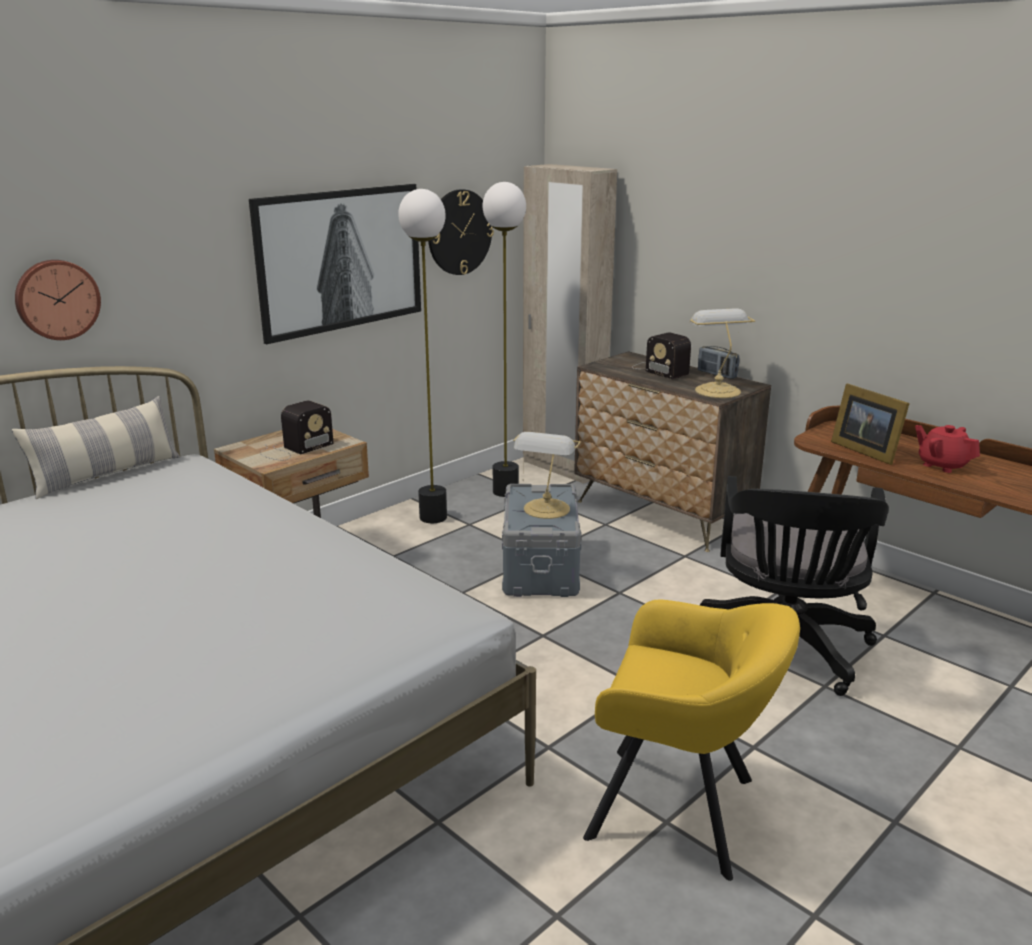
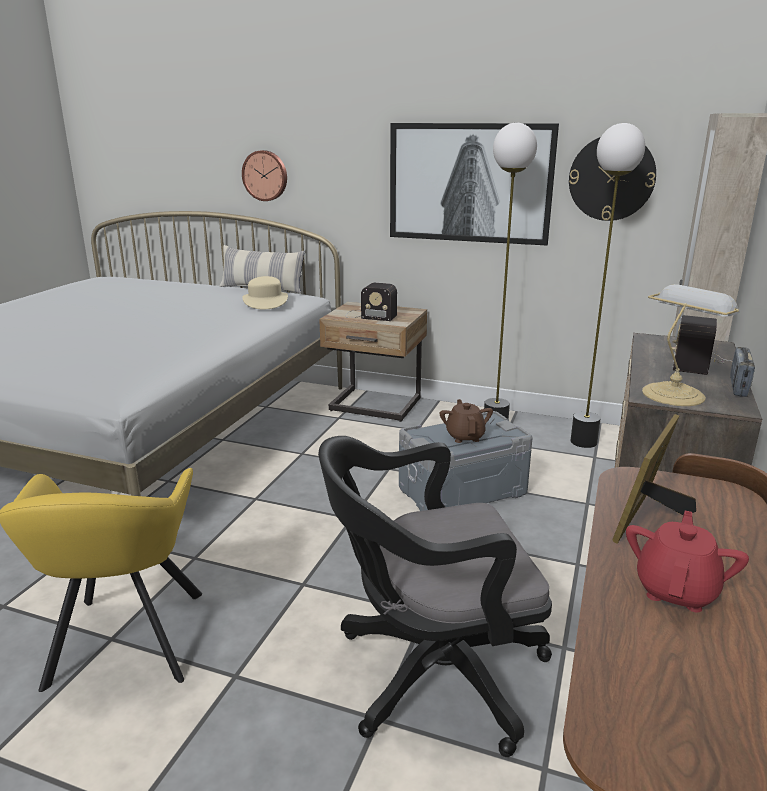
camera: 65 degrees right, 0 degrees up
(194, 480) = (265, 301): none -> beige hat
(546, 510) = (465, 436): table lamp -> brown teapot

